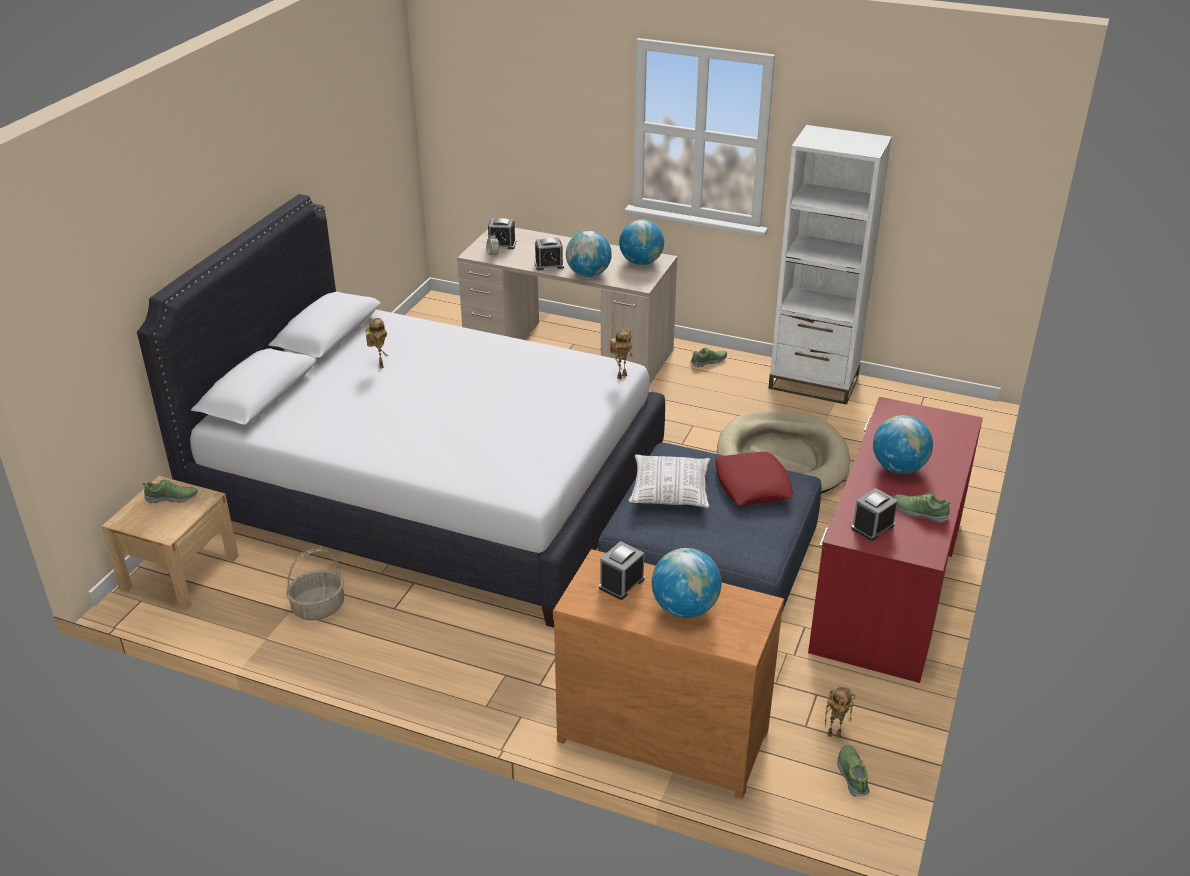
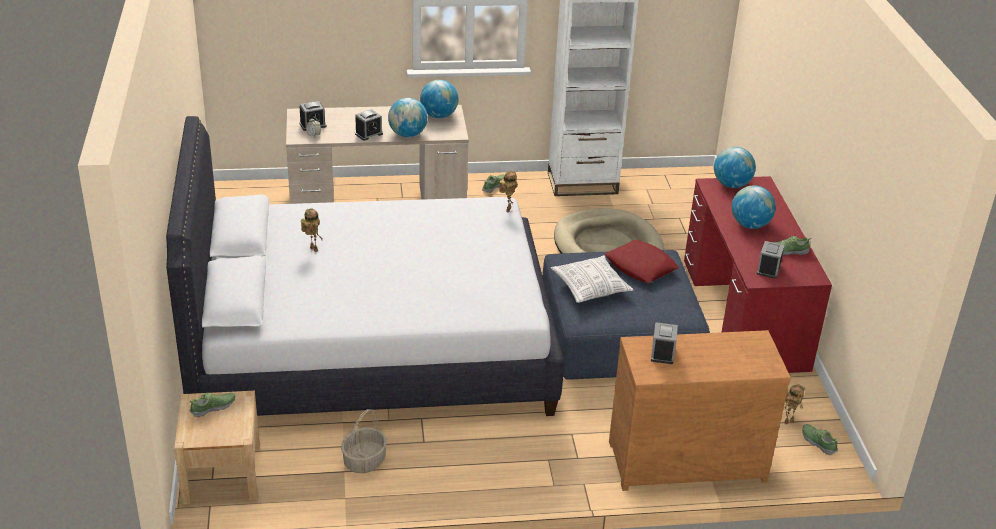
camera: 30 degrees left, 0 degrees up
(684, 608) = (716, 356): globe -> globe (731, 185)

